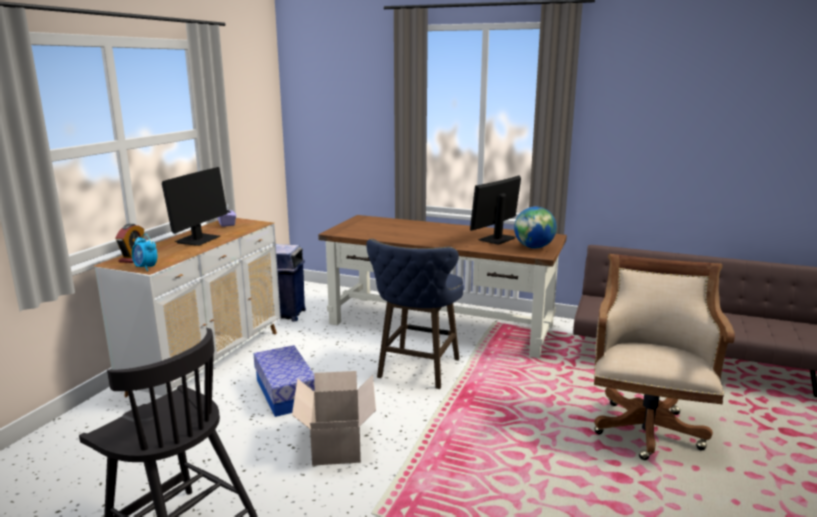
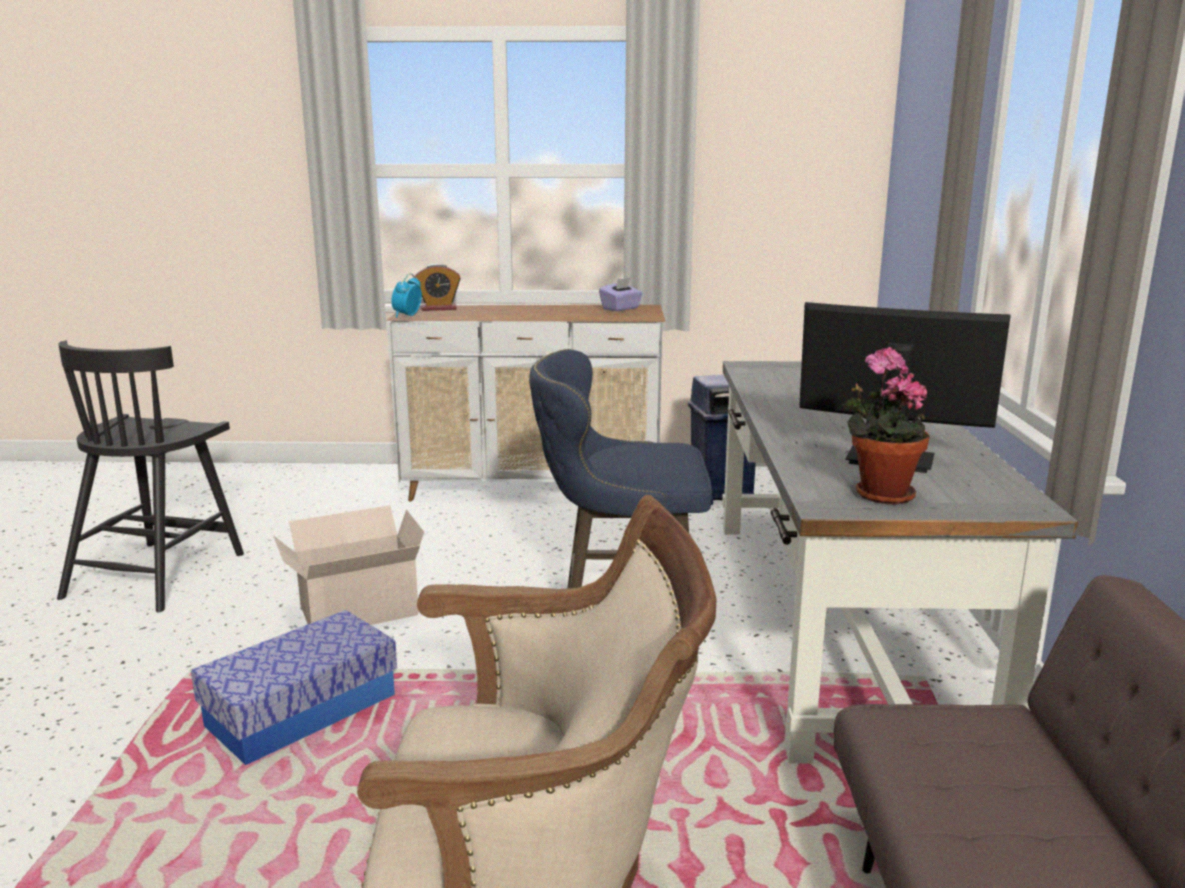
camera: 70 degrees right, 0 degrees up
(198, 240) = (532, 312): monitor -> none
(286, 393) = (478, 549): storage box -> storage box (301, 711)
(441, 324) = (837, 620): brown desk -> grey desk
(534, 247) = (879, 494): globe -> potted plant

